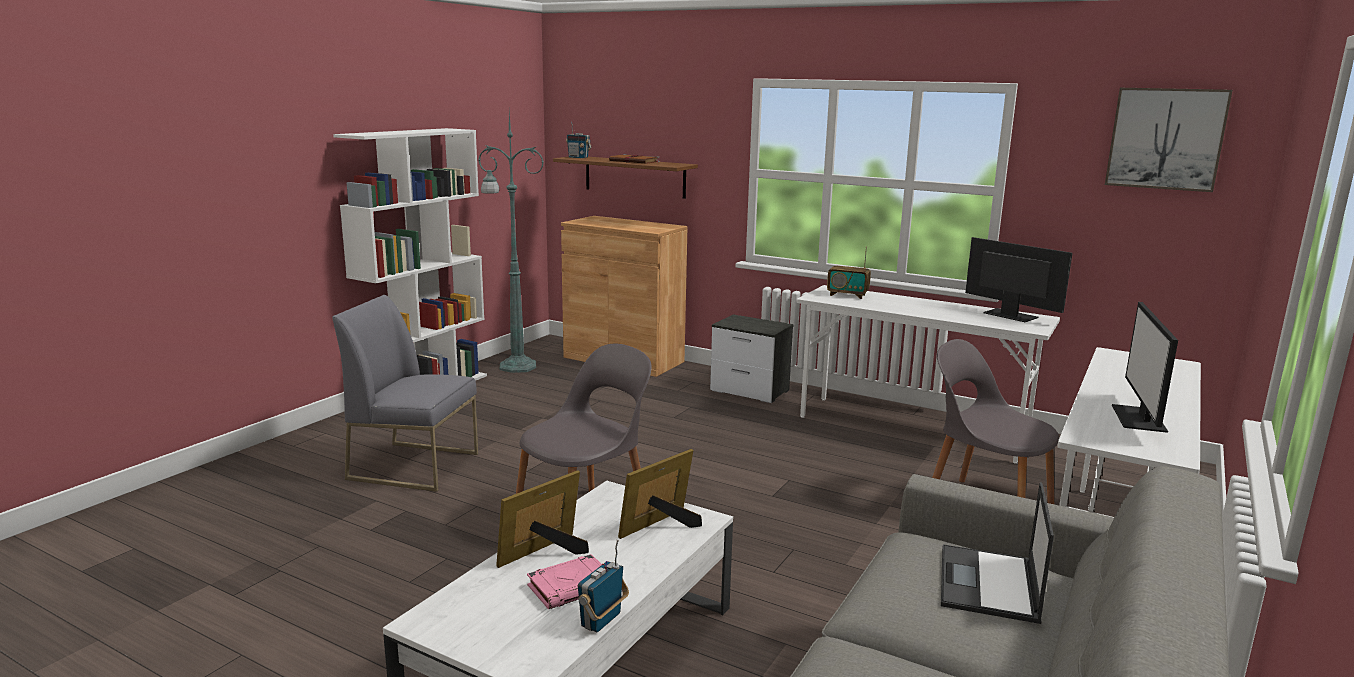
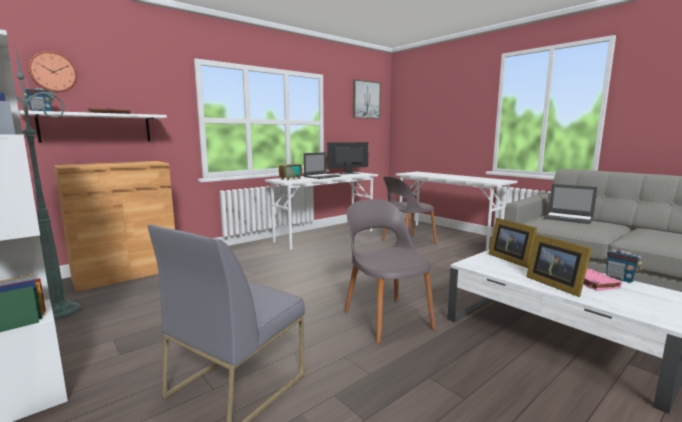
camera: 70 degrees left, 5 degrees down
(605, 111) = (53, 72): none -> wall clock
(634, 176) = (97, 128): brown shelf -> white shelf
(750, 391) = (241, 252): nightstand -> none
(917, 306) = (322, 176): none -> laptop
(1140, 419) = (474, 178): monitor -> none

